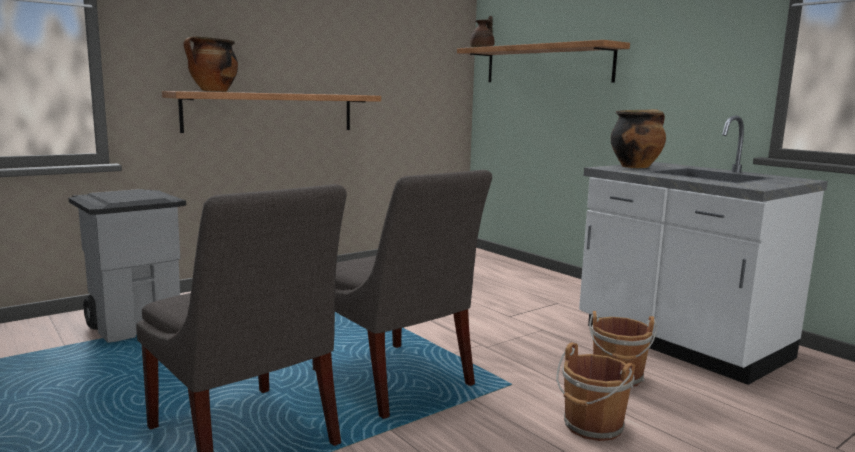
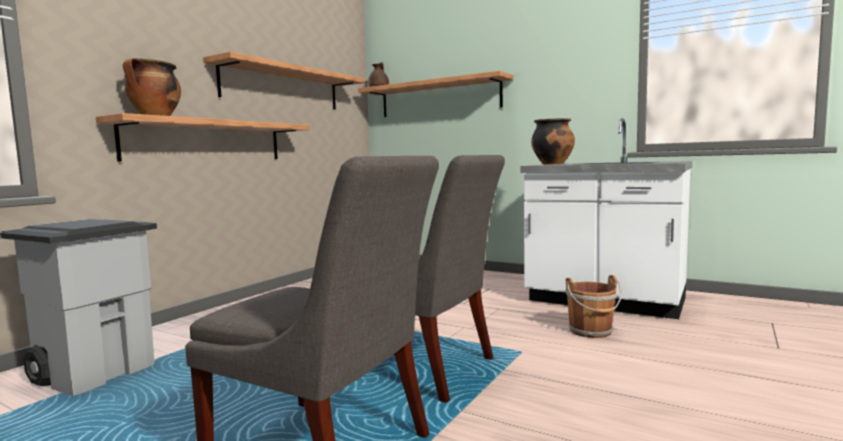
camera: 20 degrees left, 5 degrees down
(362, 52) = (283, 87): none -> shelf
(592, 427) = (615, 370): brown bucket -> none

